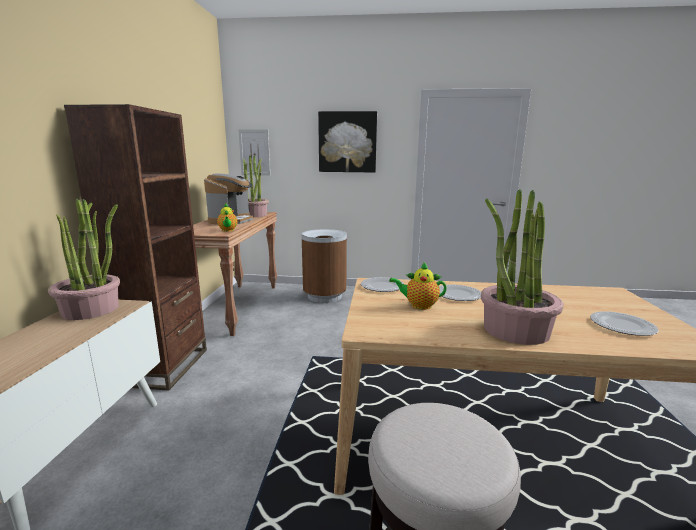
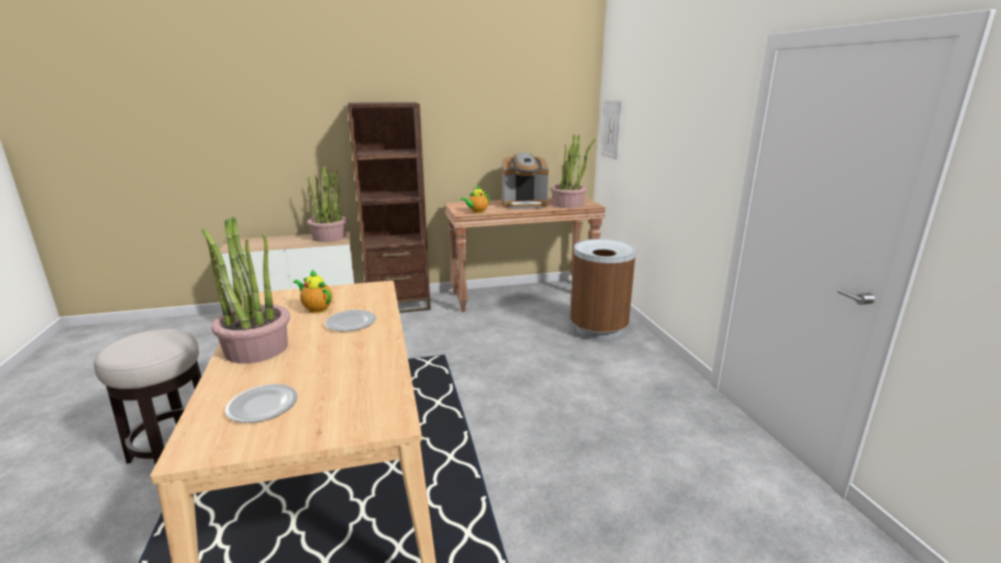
camera: 70 degrees right, 5 degrees up
(347, 142) = (678, 125): picture -> none
(383, 286) = (367, 291): plate -> none
(418, 305) = (316, 309): teapot -> teapot turned 45 degrees counterclockwise

